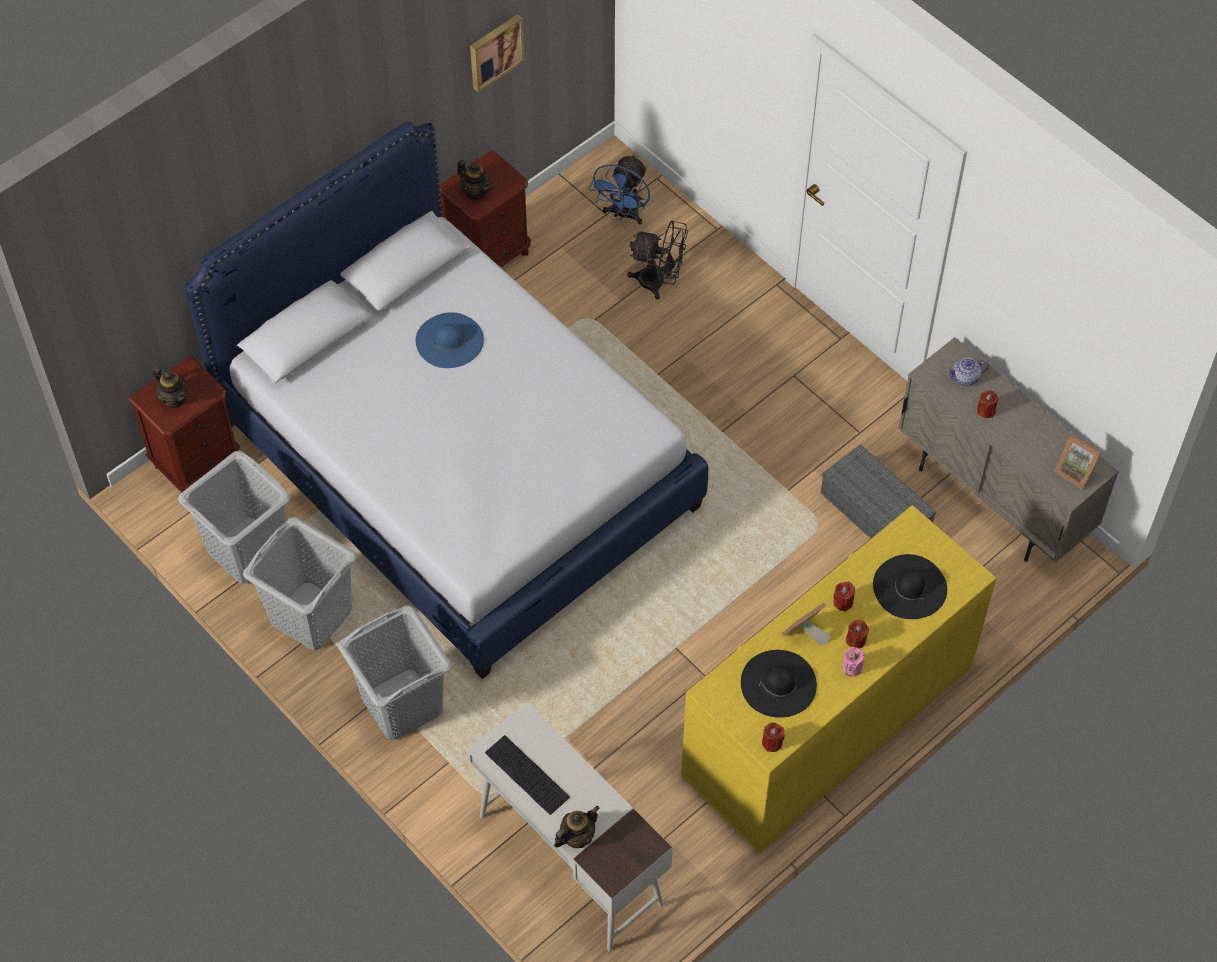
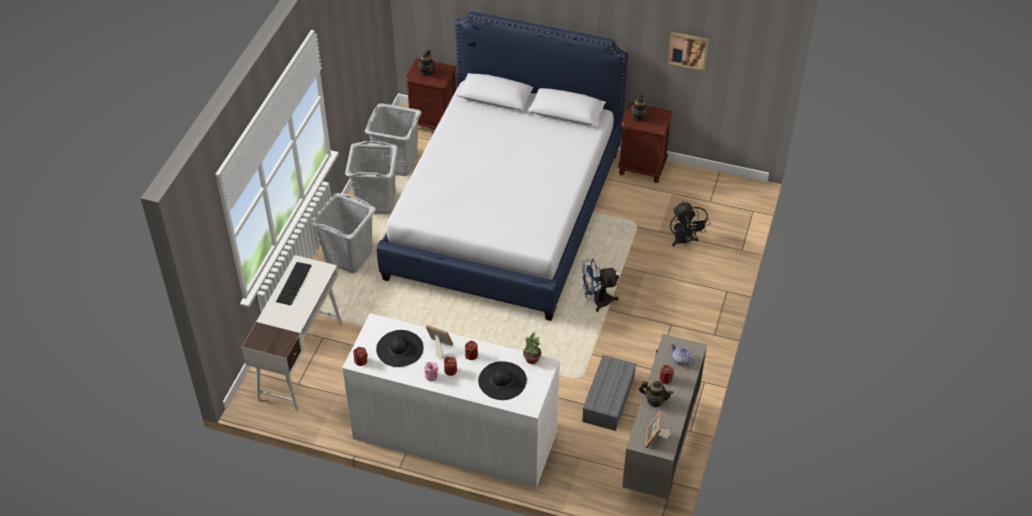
camera: 60 degrees right, 10 degrees down
(449, 340) = (535, 146): blue hat -> none
(576, 837) = (269, 317): teapot -> teapot (654, 400)
(623, 215) = (716, 208): blue fan -> blue fan (597, 301)
(827, 721) = (454, 435): yellow dresser -> white dresser
(892, 535) = (531, 359): none -> potted plant

